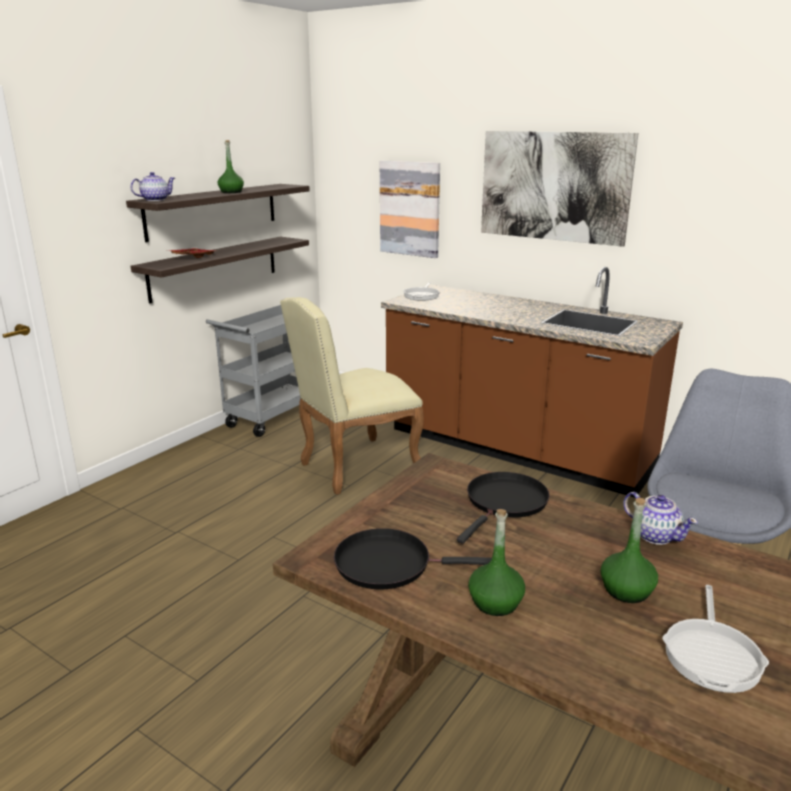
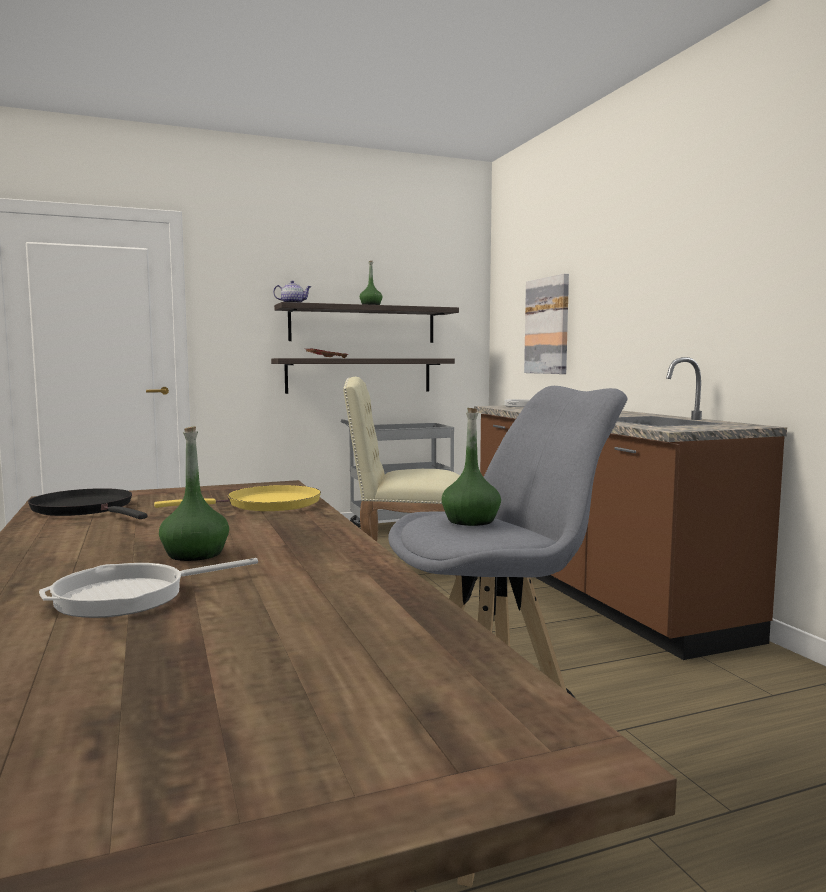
camera: 35 degrees right, 15 degrees down
(495, 602) = (83, 535): green bottle -> green bottle (470, 521)
(505, 503) = (267, 505): black frying pan -> yellow frying pan
(554, 186) = (655, 277): picture -> none
(655, 535) = (334, 540): teapot -> none

